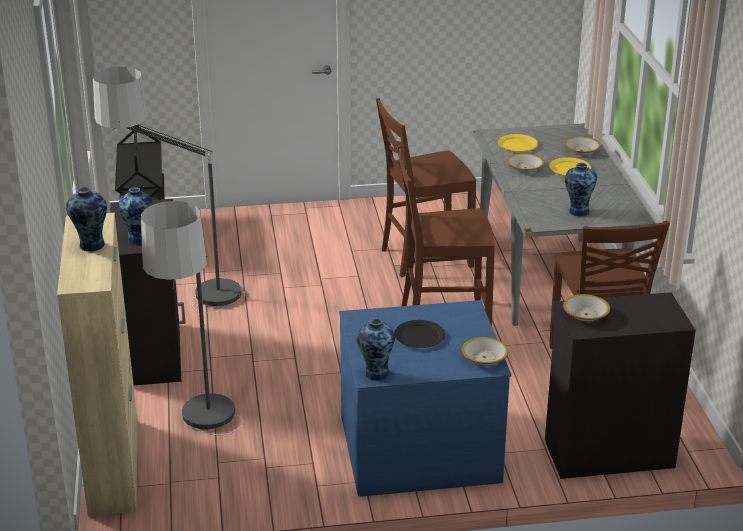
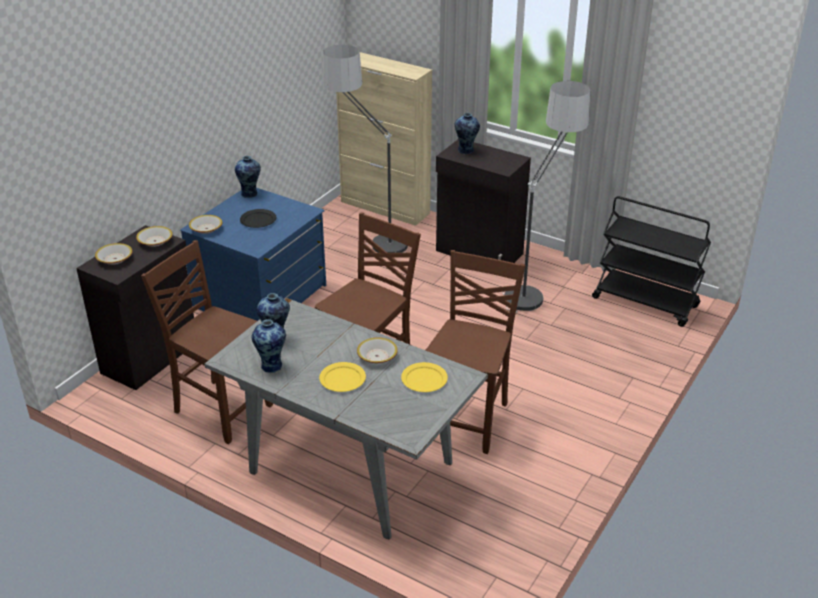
camera: 130 degrees right, 5 degrees up
(90, 246) = (386, 66): vase -> vase (271, 365)
(581, 151) = (365, 409): bowl -> bowl (115, 259)

